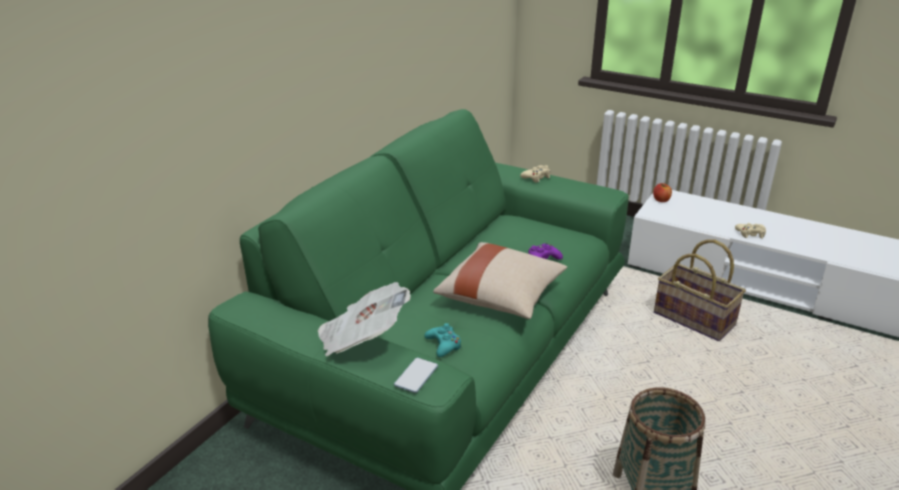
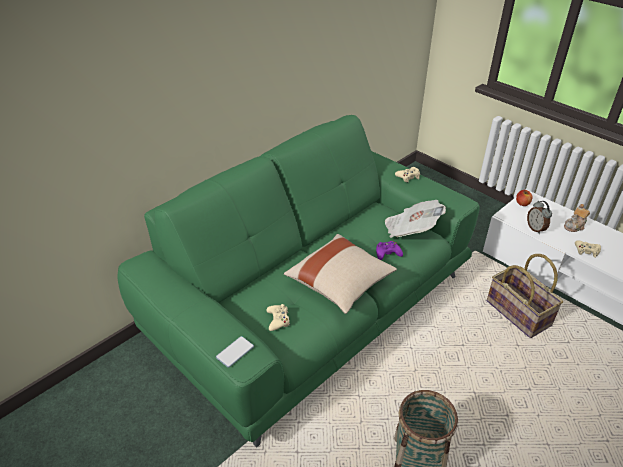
camera: 15 degrees right, 10 degrees up
(362, 339) = (211, 310): newspaper -> newspaper (411, 230)
(443, 345) = (278, 320): turquoise game controller -> beige game controller
(687, 221) = (535, 228): none -> alarm clock
(726, 213) = (575, 226): none -> teapot

